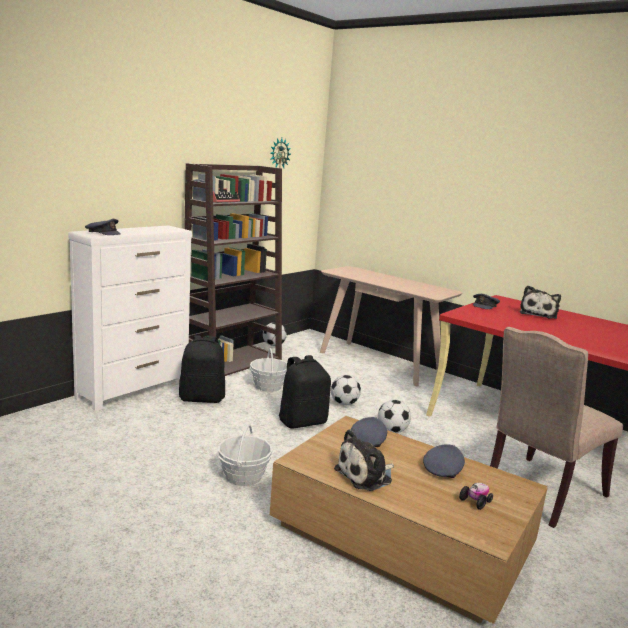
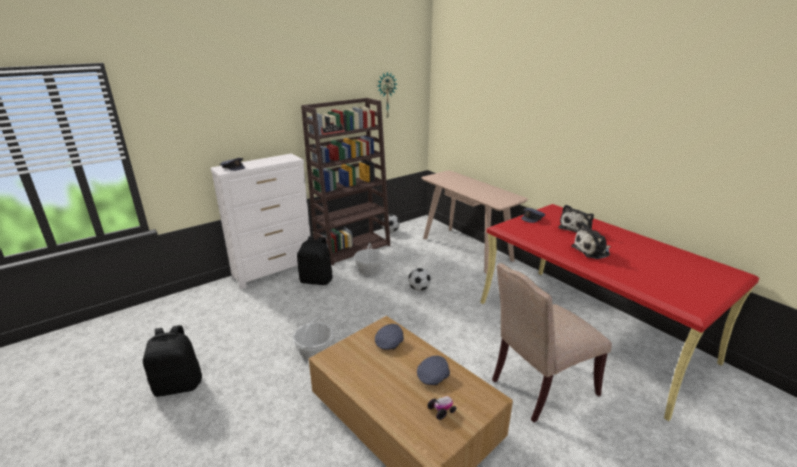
camera: 15 degrees right, 10 degrees up
(302, 422) = (379, 305): black backpack -> black backpack (179, 385)
(366, 475) = (369, 377): plush toy -> plush toy (592, 251)
(392, 431) = (445, 317): football -> none

